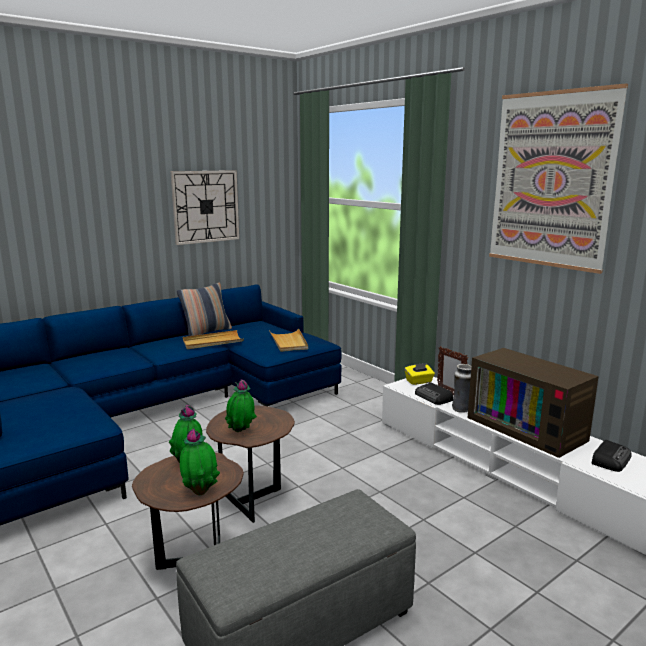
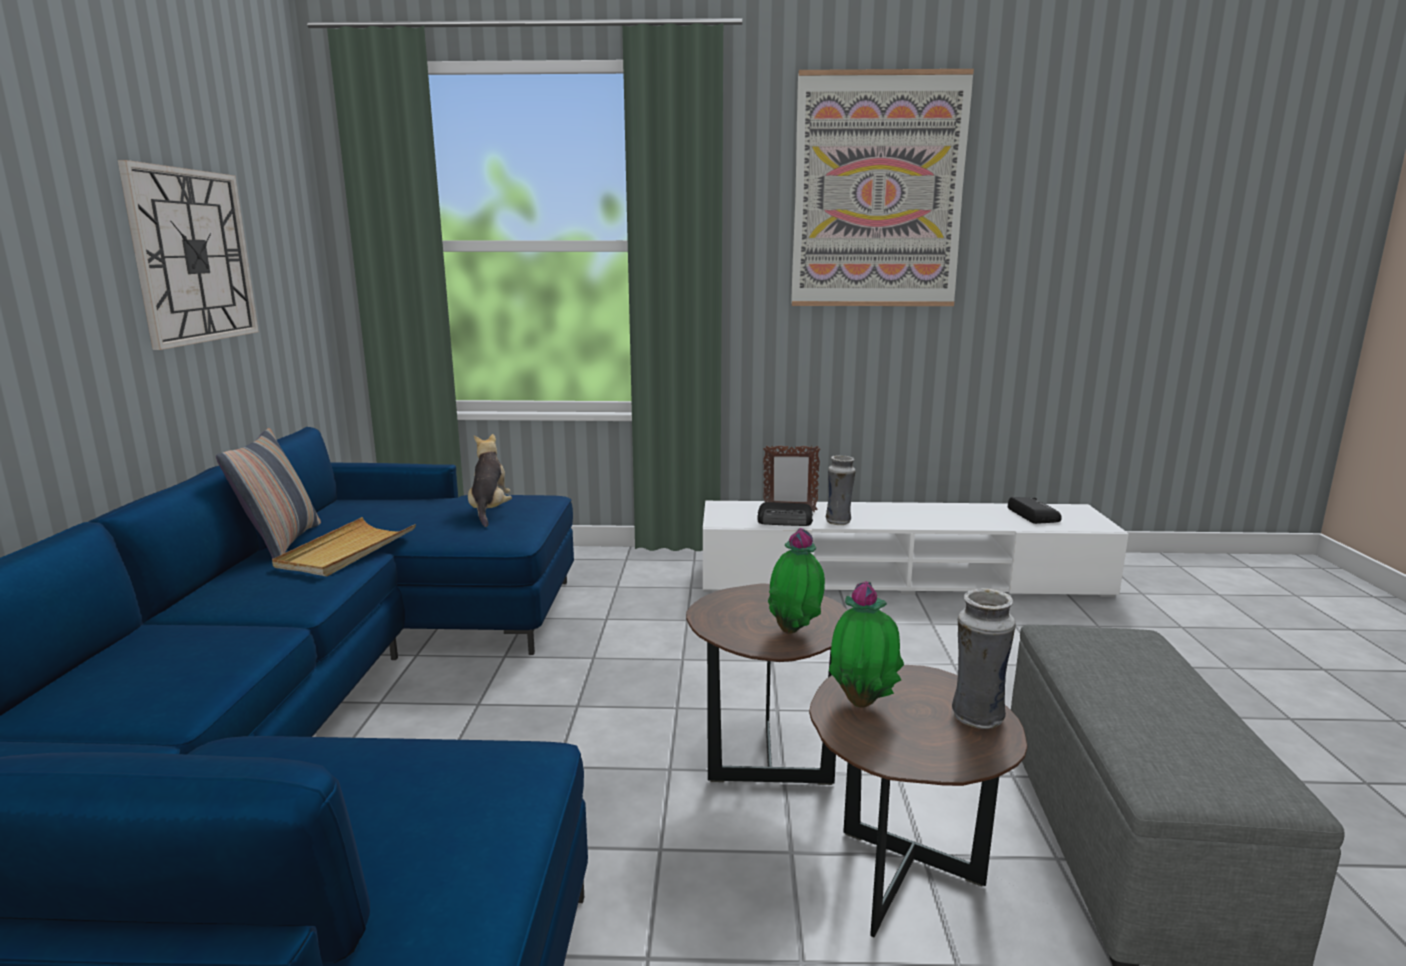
camera: 50 degrees left, 0 degrees up
(200, 491) = (976, 718): potted plant -> vase
(289, 342) = (489, 510): beige tray -> plush toy
(419, 381) = (729, 511): yellow tissue box -> none
(529, 428) = (928, 515): television -> none

